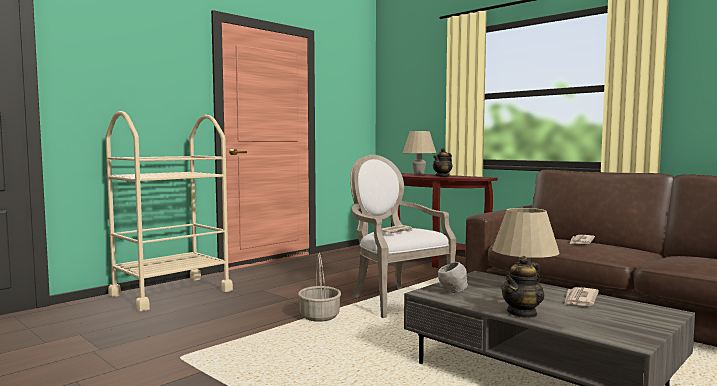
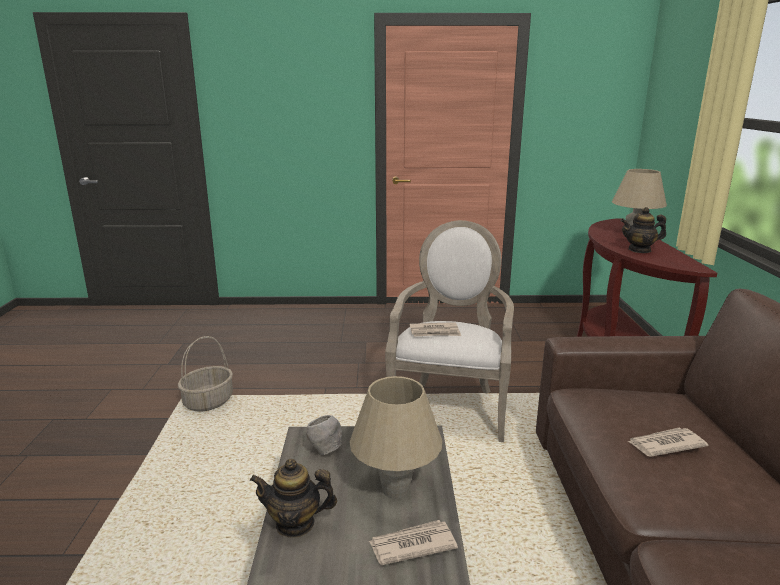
camera: 45 degrees right, 15 degrees up
(171, 293) = (300, 319): beige cart -> none
(320, 316) = (343, 398): basket -> basket (208, 402)

